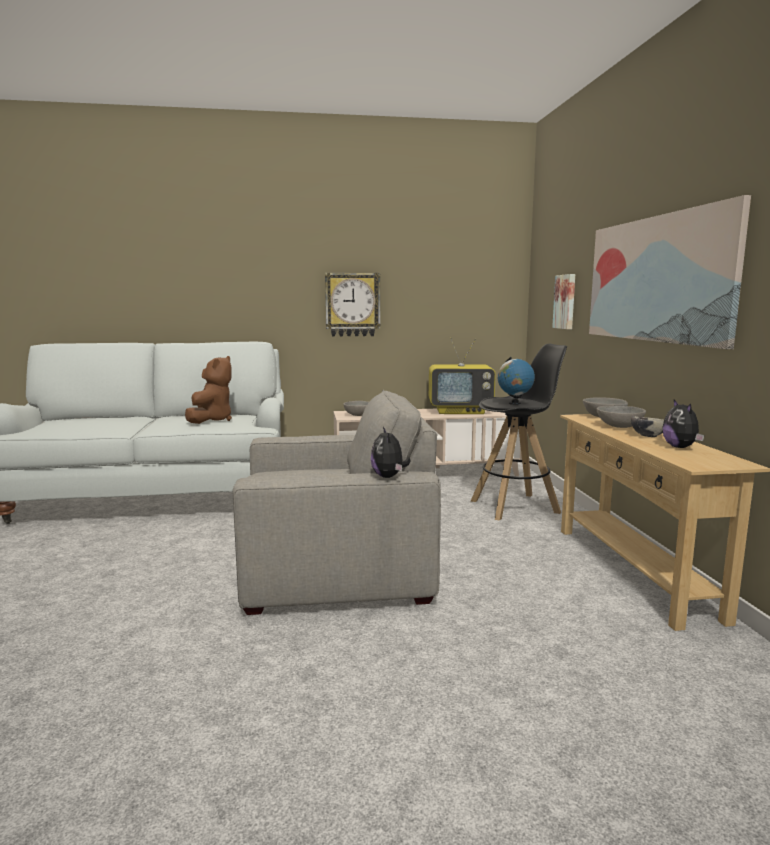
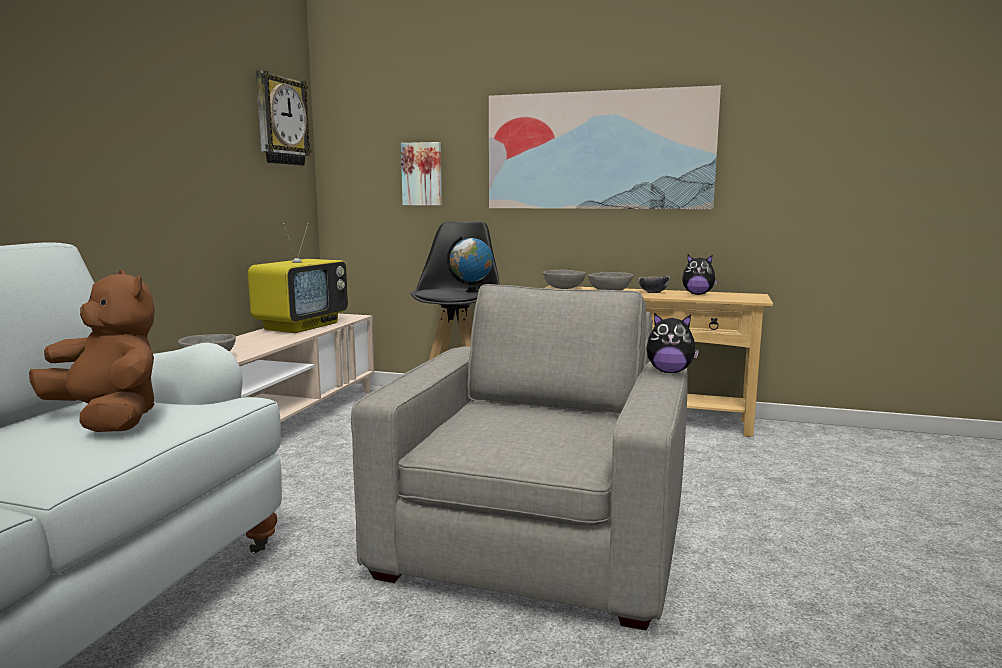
camera: 65 degrees left, 0 degrees up
(352, 304) = (139, 171): wall clock -> wall clock (281, 121)

